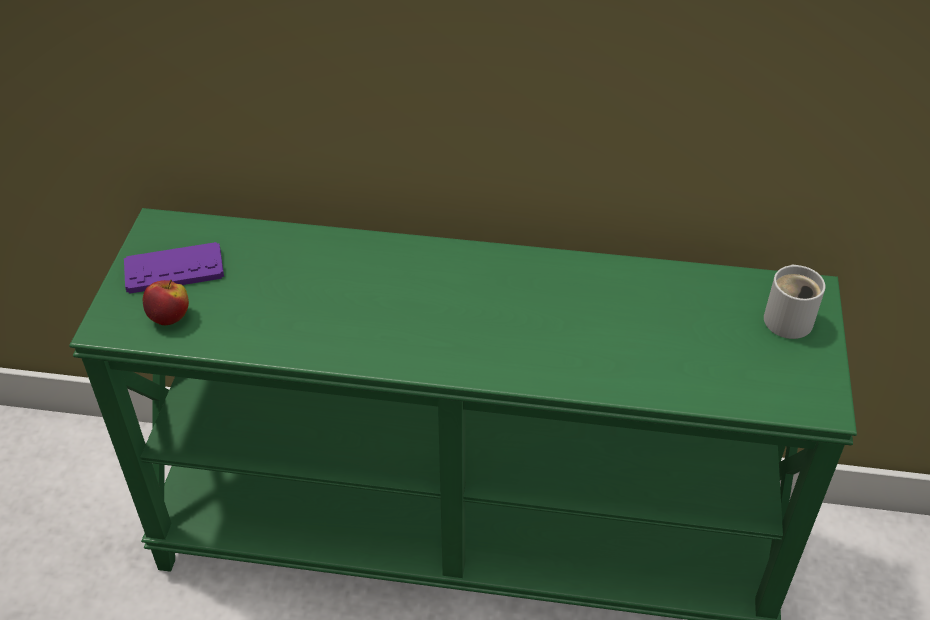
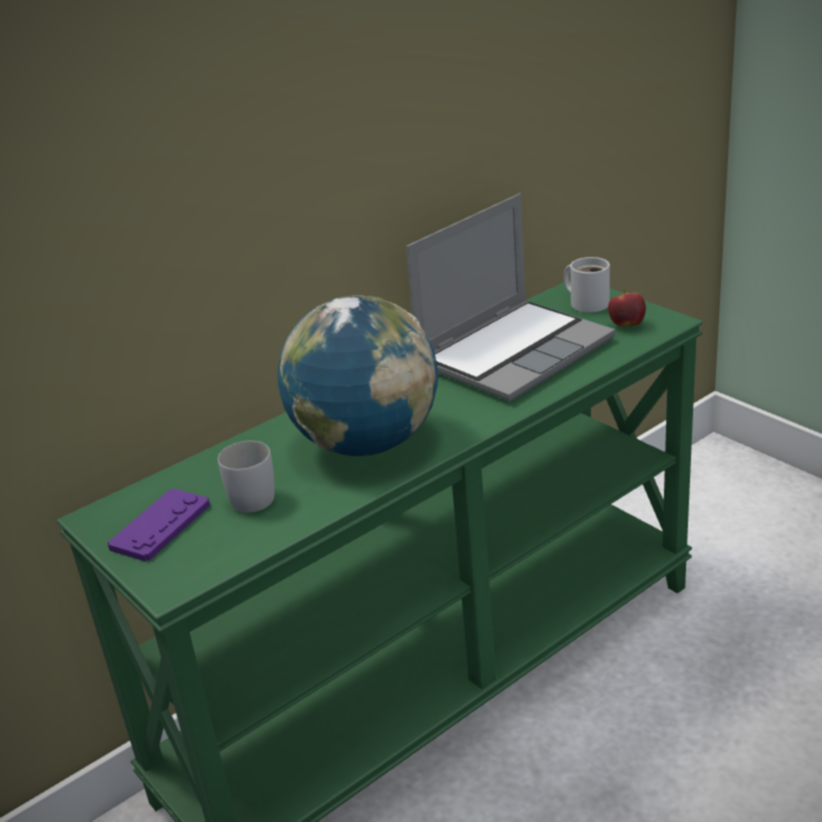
camera: 45 degrees left, 15 degrees down
(170, 317) = (211, 547): apple -> apple (626, 325)
(252, 292) = (248, 496): none -> white mug
(384, 315) = (366, 444): none -> globe
(634, 319) = (515, 352): none -> laptop

